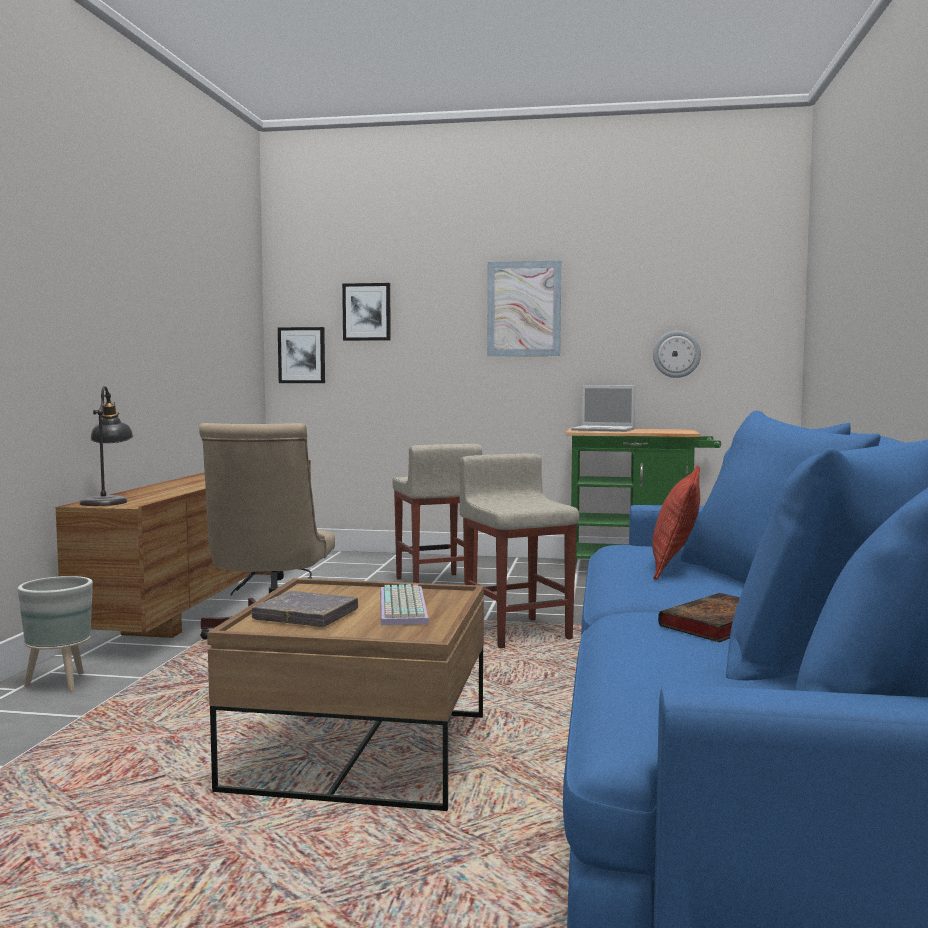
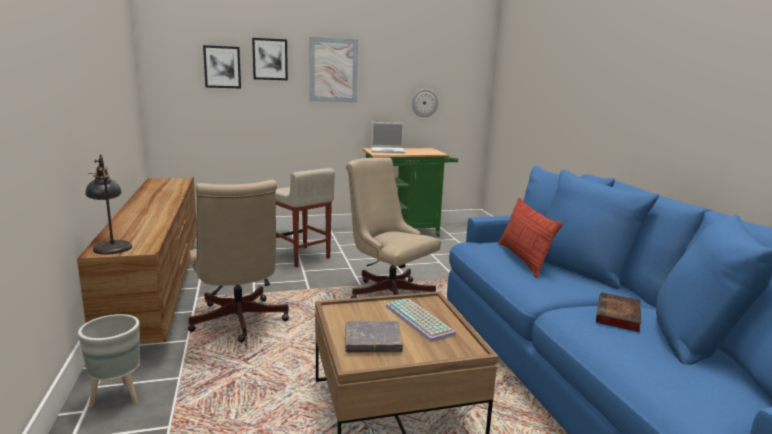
camera: 25 degrees left, 10 degrees up
(302, 355) = (172, 97): picture -> picture (270, 59)
(516, 632) = (388, 292): beige stool -> beige office chair

